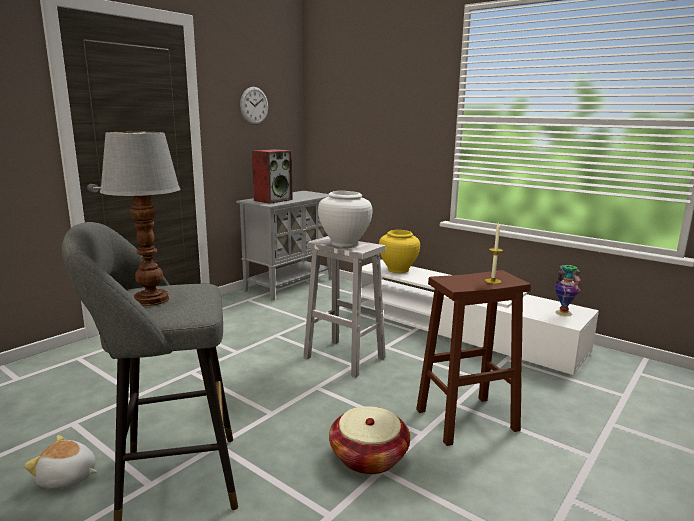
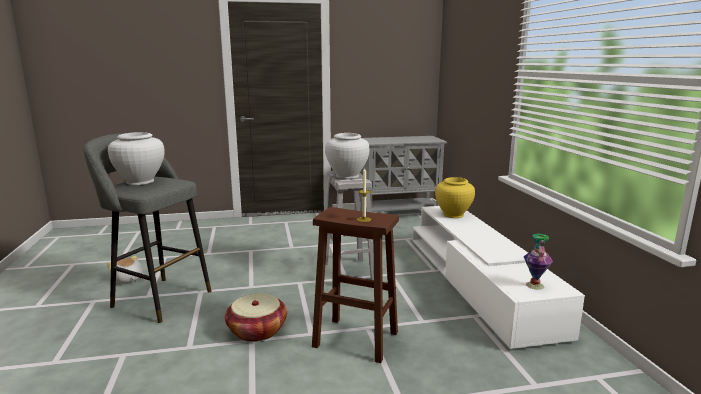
camera: 40 degrees right, 0 degrees up
(151, 299) = (140, 182): table lamp -> white vase
(254, 105) = (384, 61): wall clock -> none
(273, 200) = (384, 140): speaker -> none

